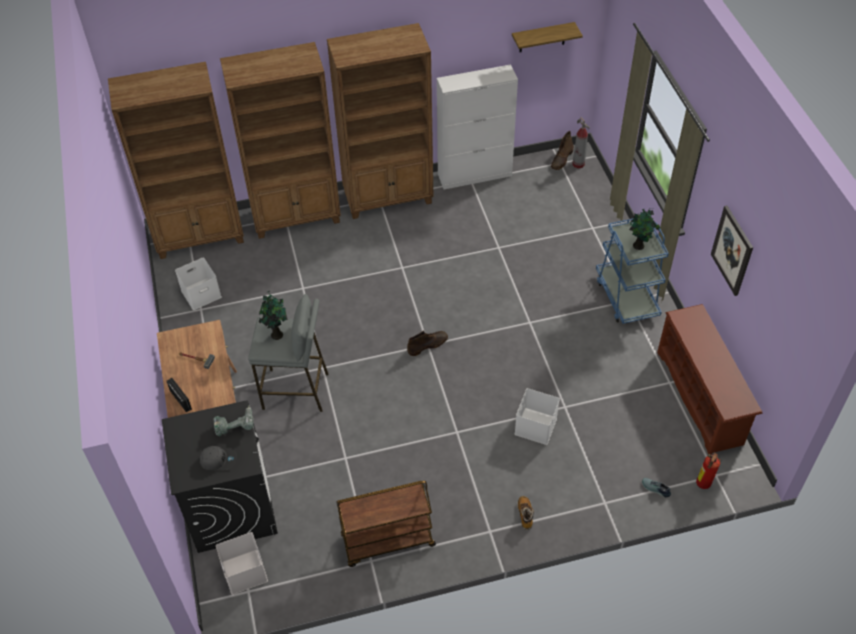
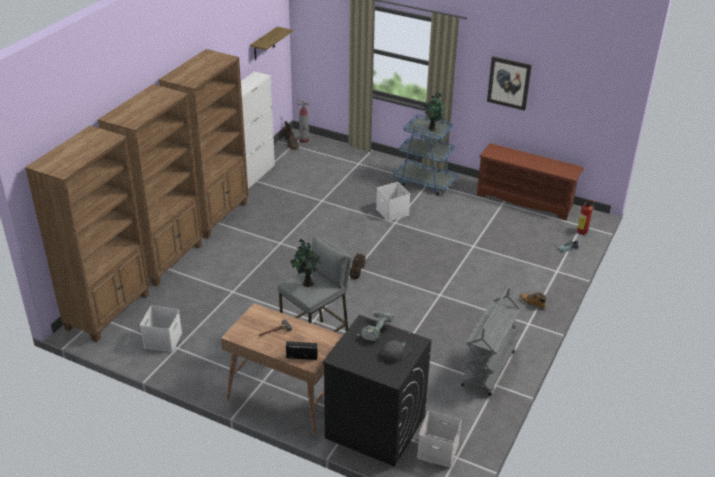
camera: 50 degrees left, 15 degrees down
(387, 541) = (488, 369): brown cart -> grey cart
(536, 427) = (474, 264): white storage box -> white storage box (393, 211)

